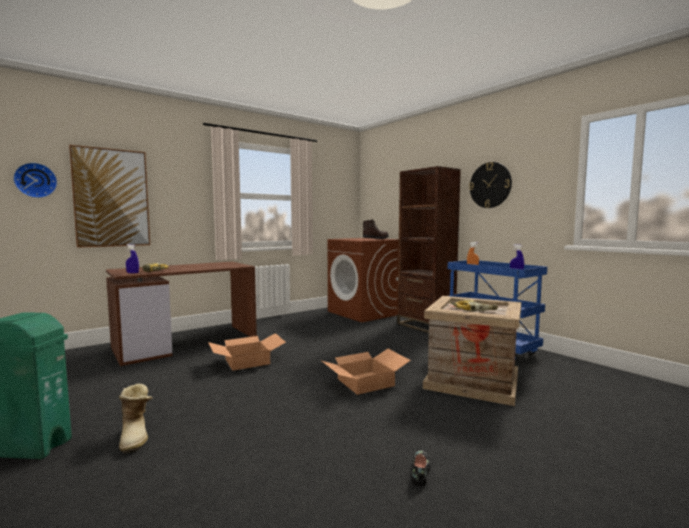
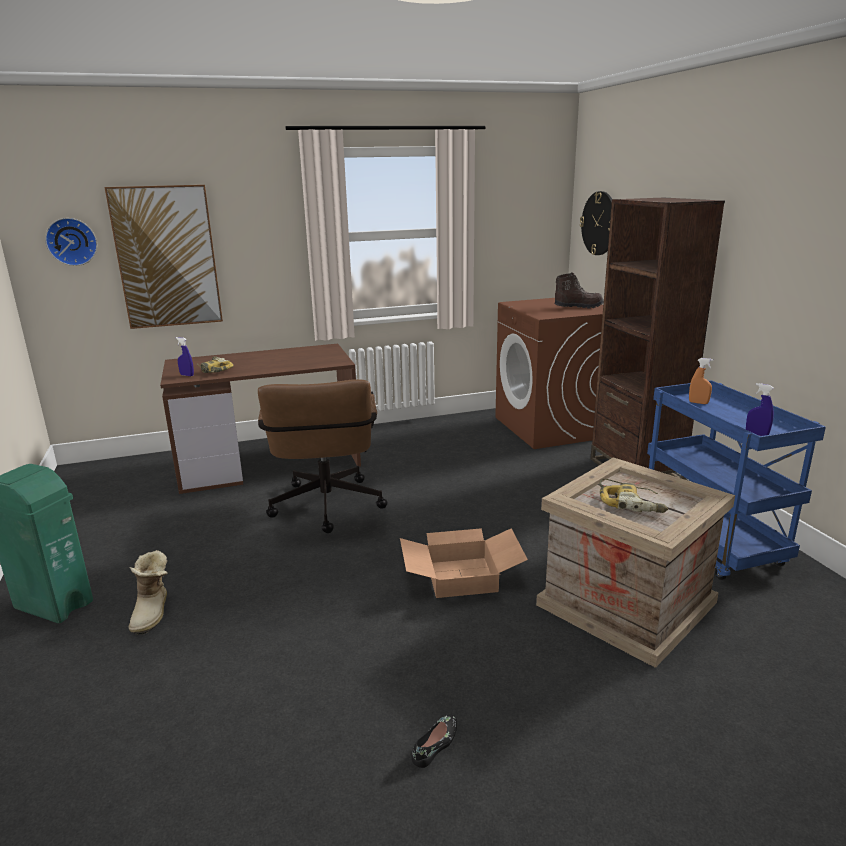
camera: 20 degrees right, 15 degrees up
(247, 361) = (326, 510): cardboard box -> brown office chair
(490, 185) = (771, 241): wall clock -> wall clock (599, 223)

